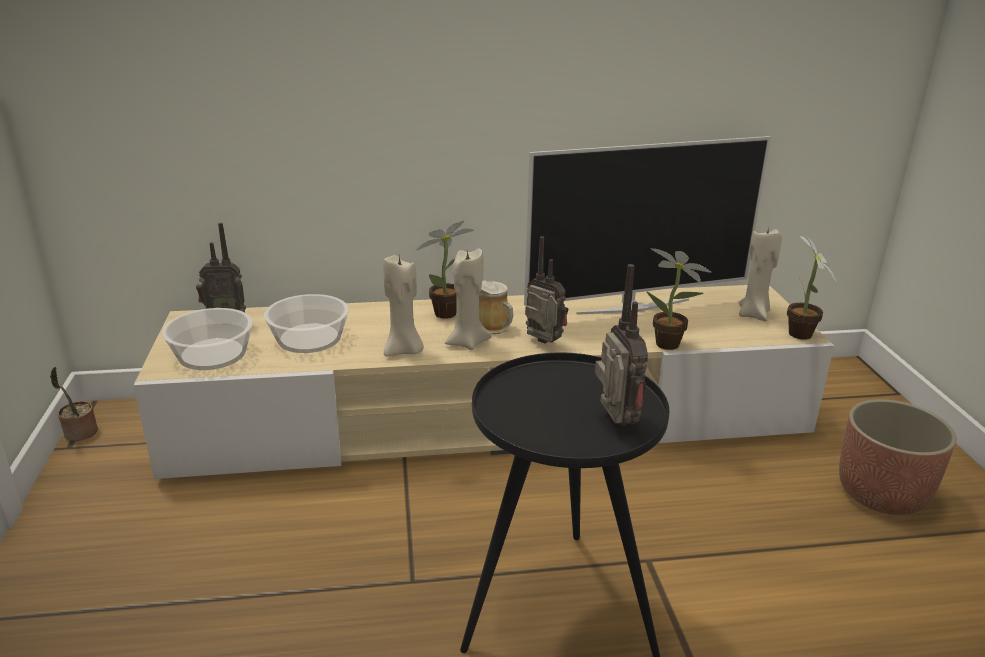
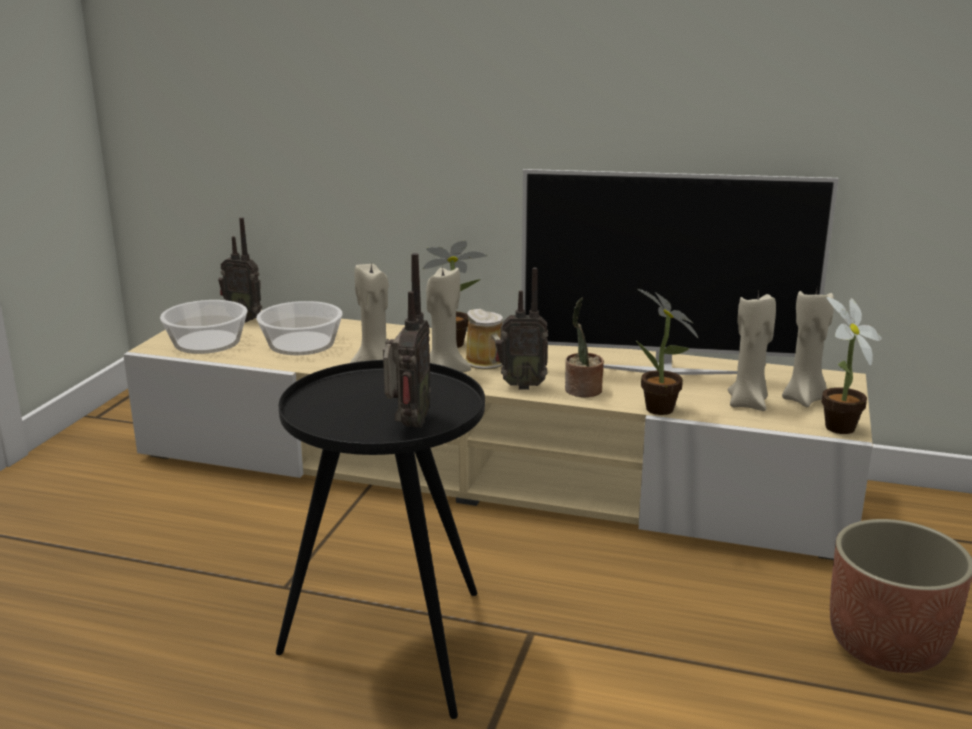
camera: 25 degrees right, 5 degrees down
(80, 433) = (113, 408): potted plant -> potted plant (582, 391)
(542, 343) = (521, 385): radio -> radio turned 120 degrees clockwise
(722, 326) = (748, 404): none -> beige candle

